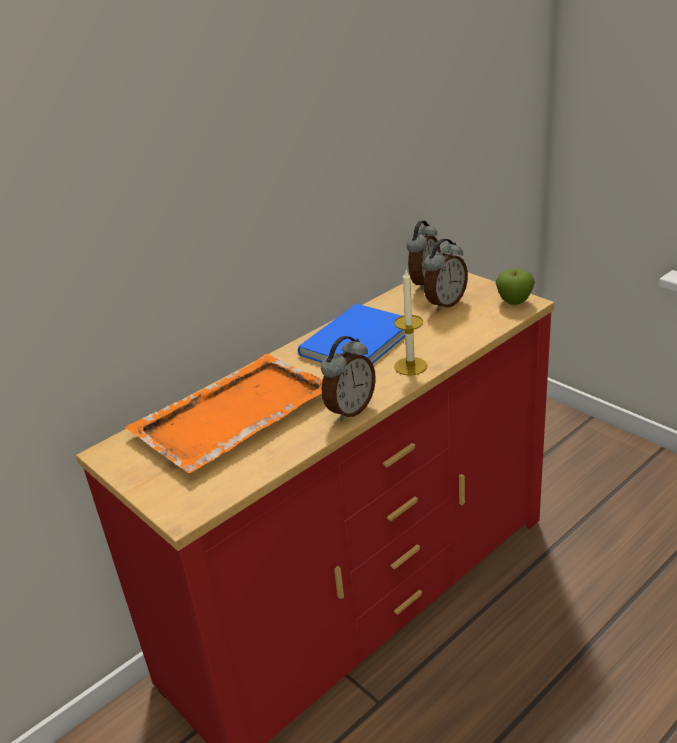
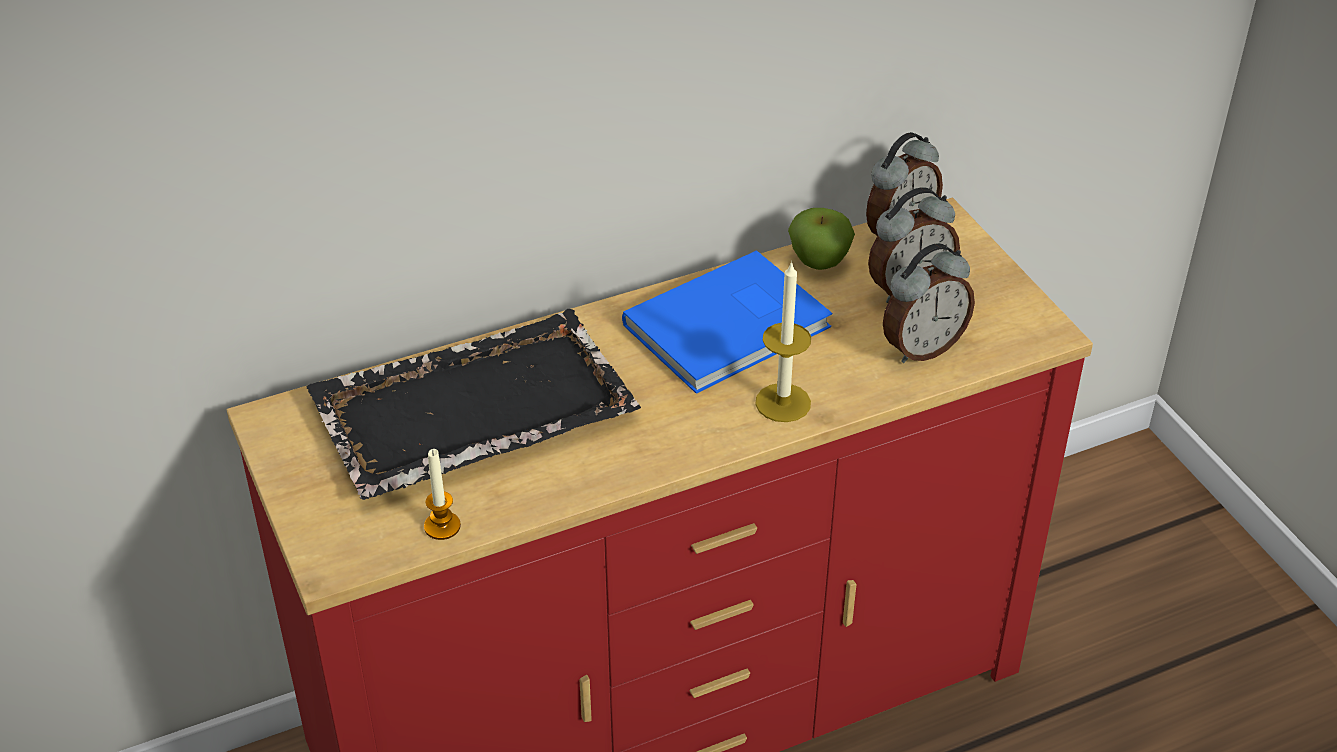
camera: 15 degrees right, 10 degrees up
(231, 415) = (470, 410): orange tray -> black tray
(245, 476) = (442, 526): none -> candle
(349, 410) = (648, 457): alarm clock -> alarm clock (922, 347)
(514, 301) = (1025, 322): apple -> apple (819, 262)

